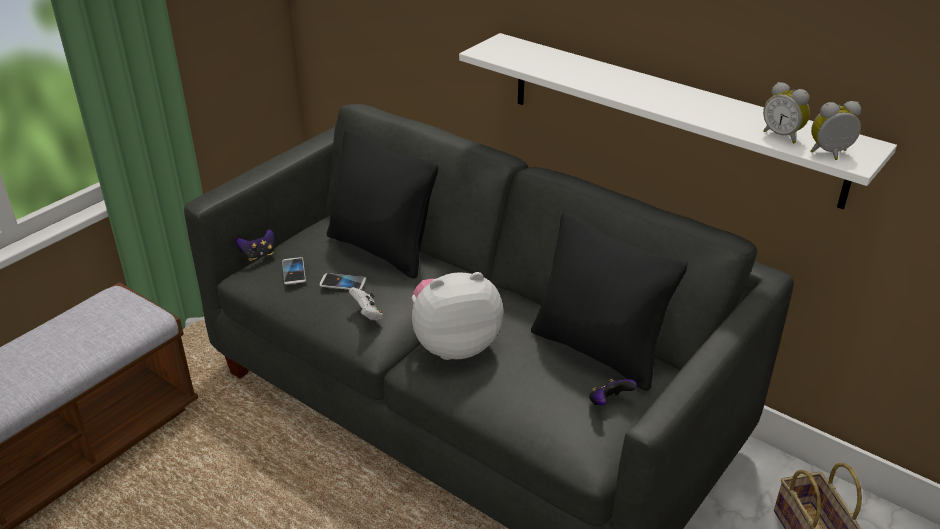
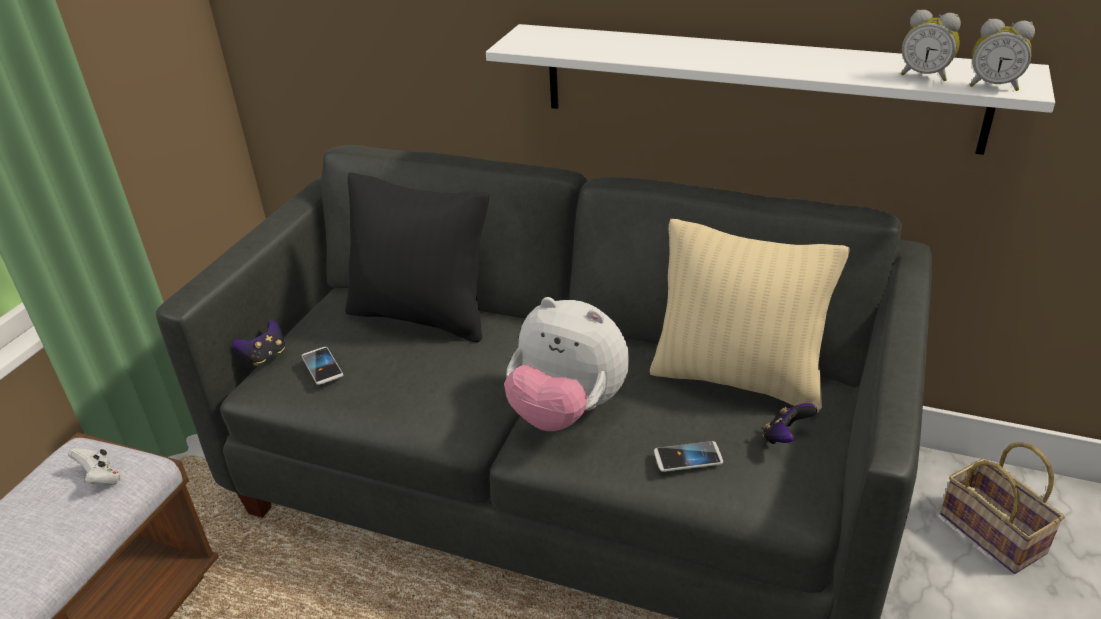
camera: 15 degrees left, 0 degrees up
(343, 283) = (394, 366): phone -> phone (688, 458)
(367, 314) = (443, 398): white game controller -> white game controller (101, 478)
(454, 344) = (567, 411): plush toy -> plush toy turned 120 degrees counterclockwise
(598, 351) = (737, 379): black pillow -> beige pillow
(830, 154) = (993, 85): alarm clock -> alarm clock turned 135 degrees counterclockwise

